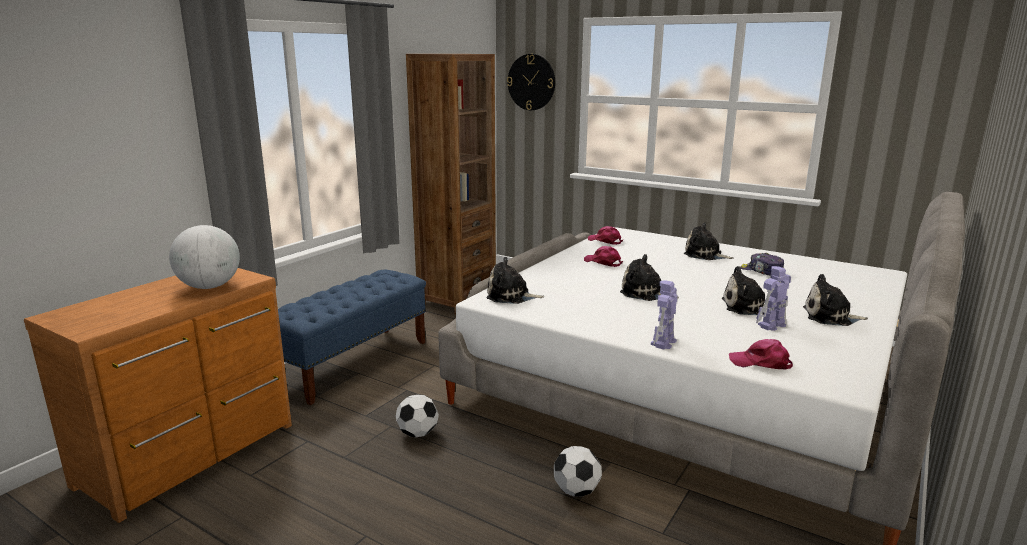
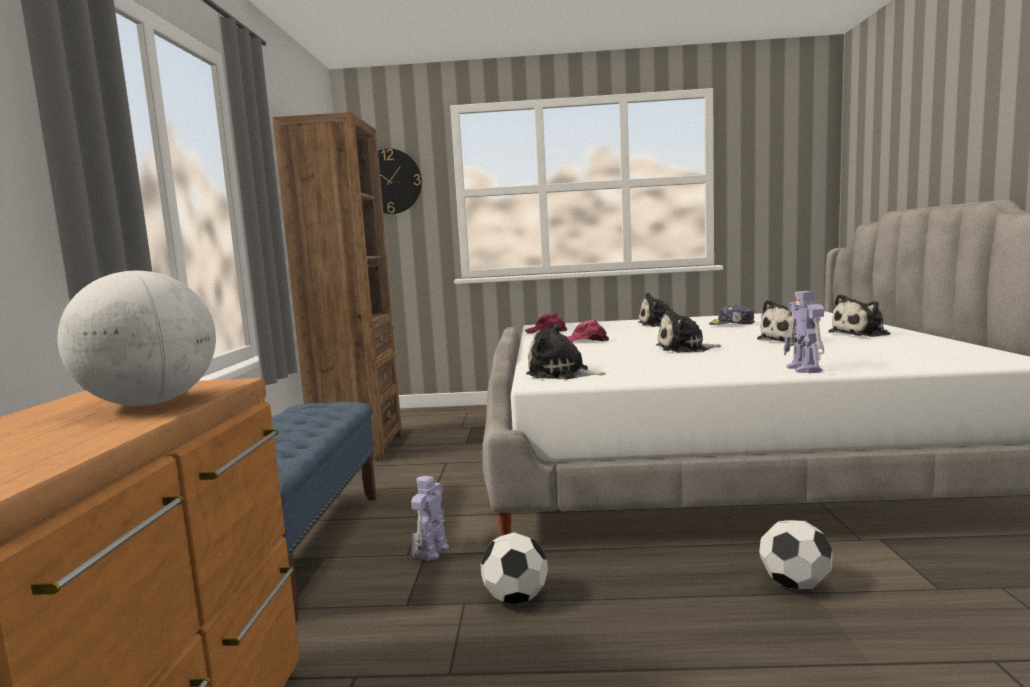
camera: 30 degrees left, 10 degrees down
(511, 296) = (561, 374): plush toy -> plush toy turned 45 degrees clockwise
(761, 362) = (914, 362): pink cap -> none
(771, 325) = (842, 345): toy robot -> toy robot (431, 552)

